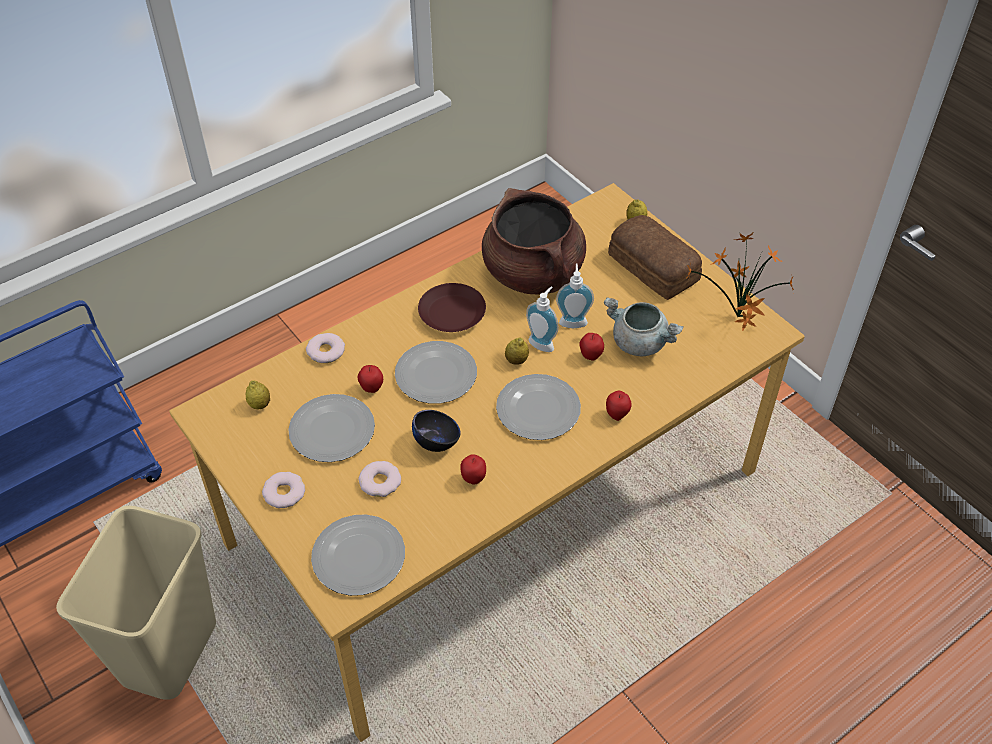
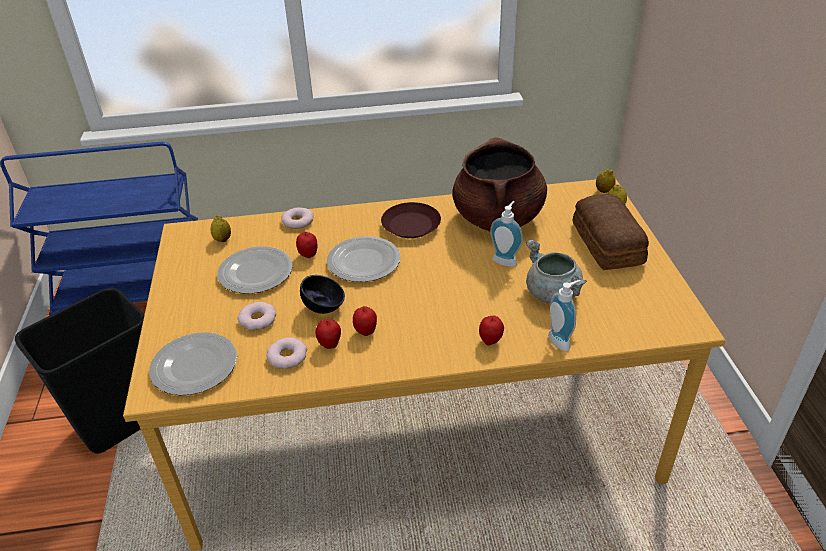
camera: 30 degrees right, 10 degrees down
(168, 651) = (122, 420): beige trash can -> black trash can
(284, 493) = (185, 301): donut -> donut (287, 356)
(516, 361) = (435, 273): lemon -> lemon (604, 191)
(539, 410) = (425, 314): plate -> none
(543, 342) = (468, 267): soap dispenser -> soap dispenser (562, 340)
(590, 356) = (501, 289): apple -> apple (365, 331)
(736, 319) = (661, 304): potted plant -> none

